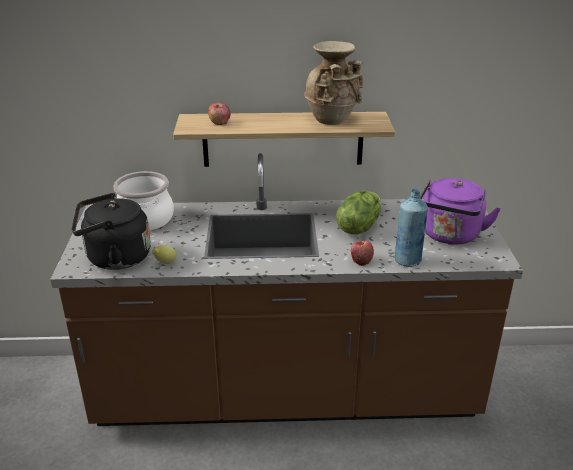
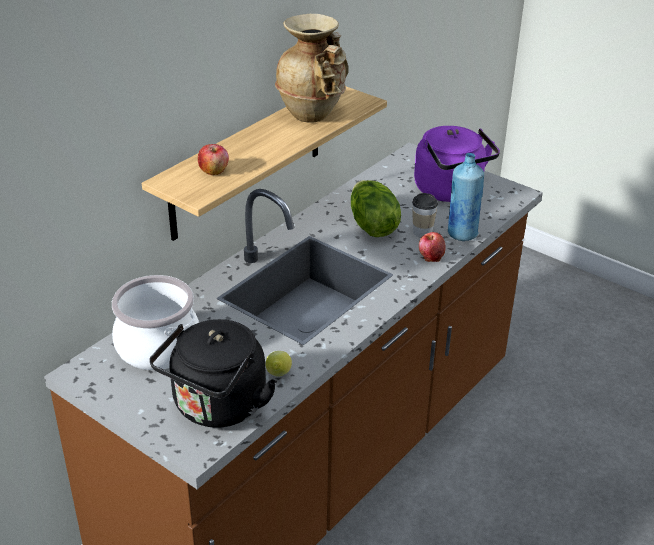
camera: 50 degrees left, 5 degrees up
(383, 246) = (422, 232): none -> cup

